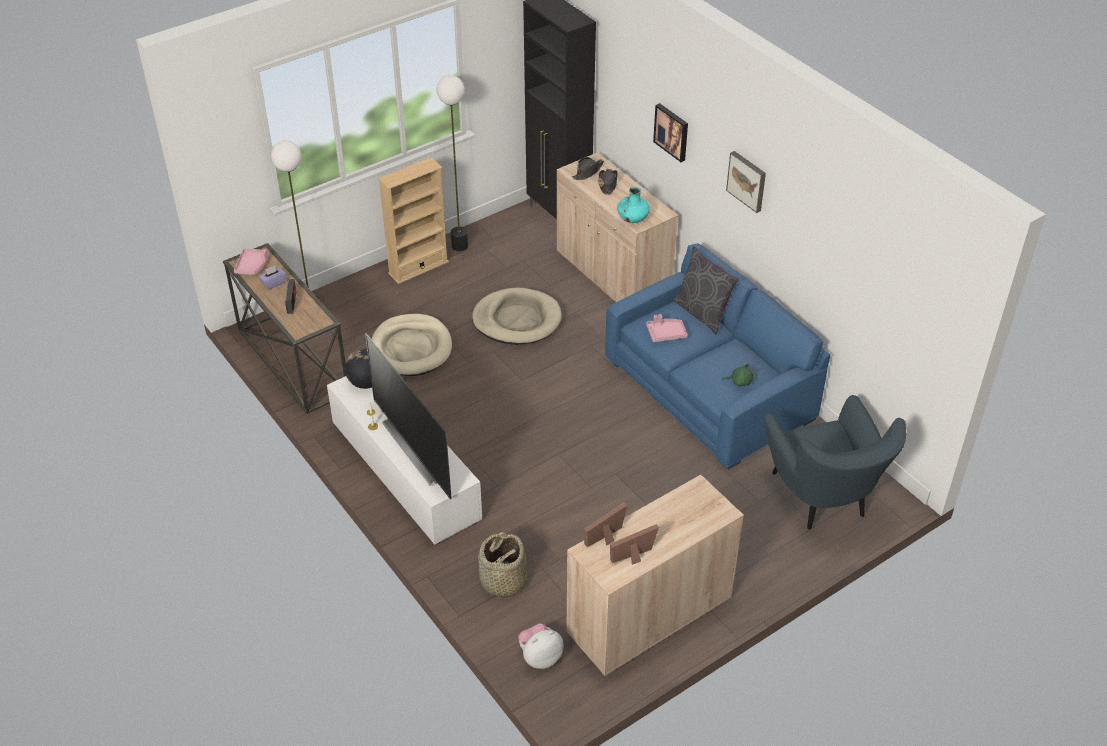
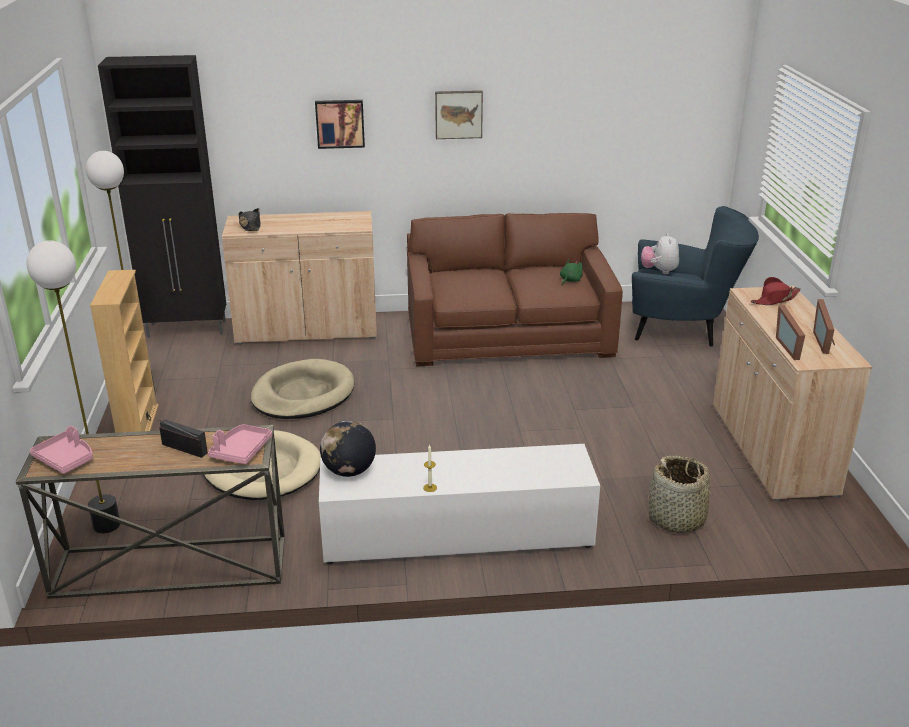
camera: 60 degrees left, 15 degrees down
(273, 283) = (126, 452): purple tissue box -> none
(417, 447) = (495, 467): television -> none
(540, 657) = (797, 528): plush toy -> plush toy (659, 271)
(607, 184) = (282, 223): black hat -> none
(632, 219) = (349, 227): turquoise vase -> none
(666, 333) = (475, 290): pink tray -> pink tray (241, 451)
(699, 508) = (775, 299): none -> red hat
(702, 313) = (465, 270): grey pillow -> none
(709, 388) = (508, 334): blue sofa -> brown sofa

